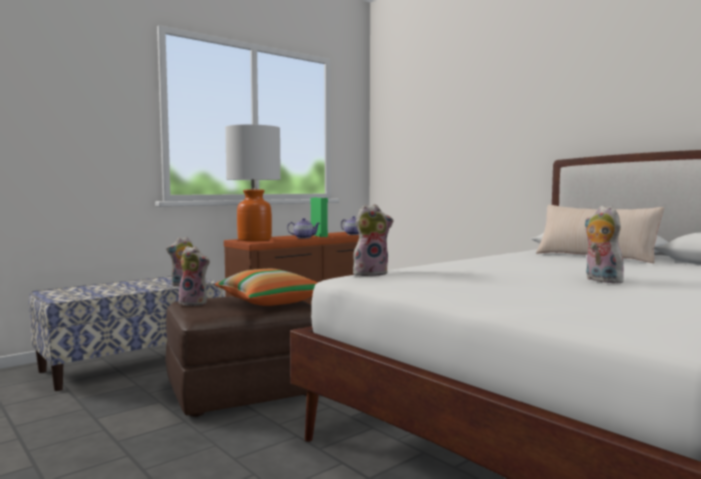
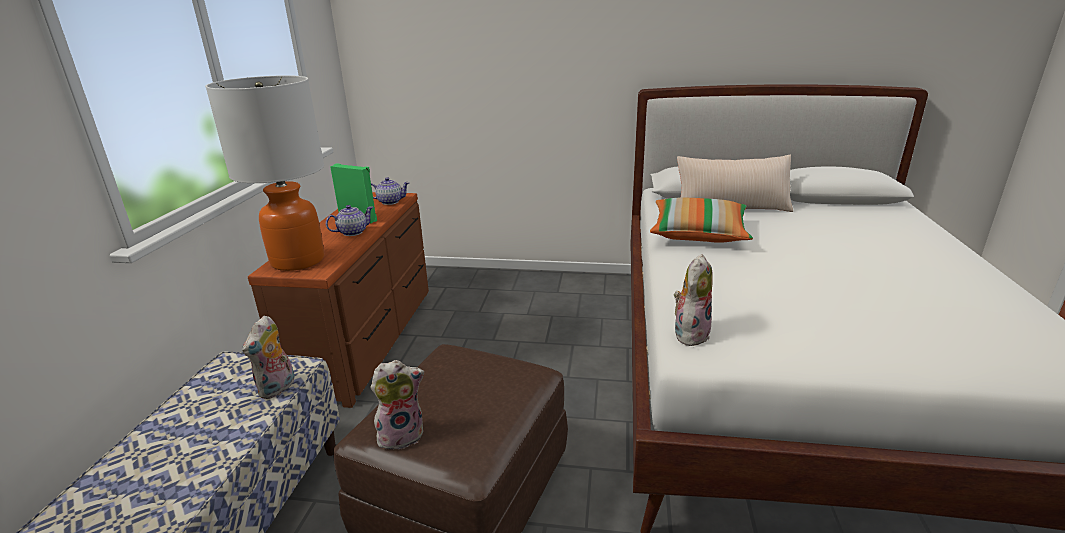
camera: 40 degrees left, 20 degrees up
(271, 302) = (490, 381): pillow -> pillow (698, 234)
(600, 280) = (851, 269): plush toy -> none

